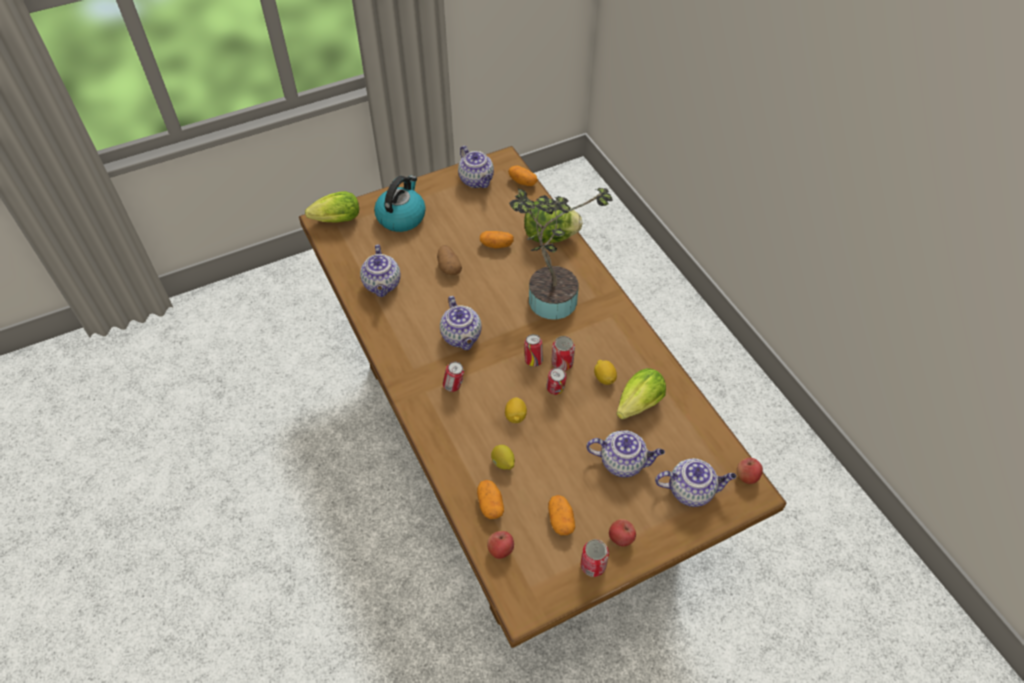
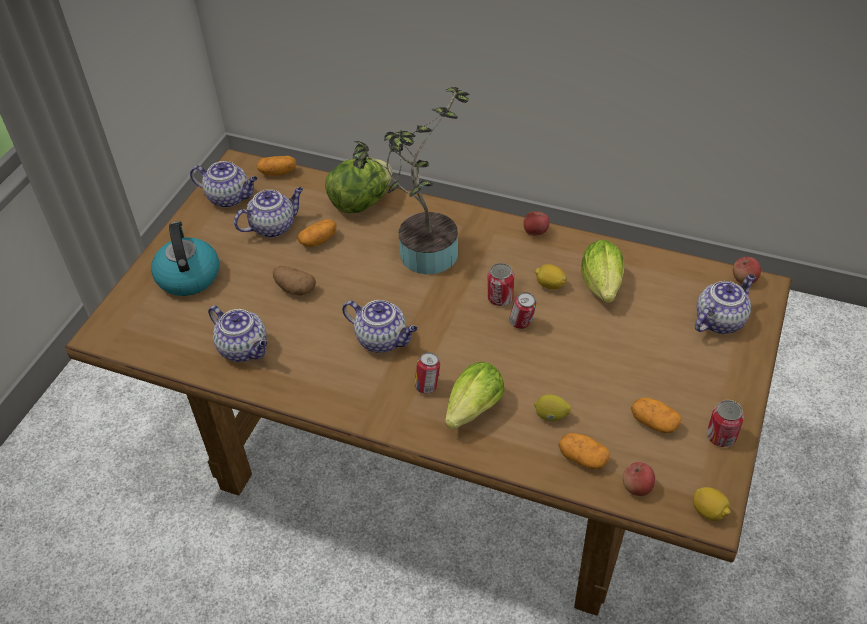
camera: 40 degrees left, 5 degrees down
(334, 221) = (115, 325): lettuce -> lettuce (471, 412)
(515, 416) = (514, 370): lemon -> lemon (708, 511)
(533, 360) = (472, 314): can -> none
(621, 538) = (715, 398): apple -> apple (535, 232)
(623, 462) = (645, 339): teapot -> teapot (274, 226)

